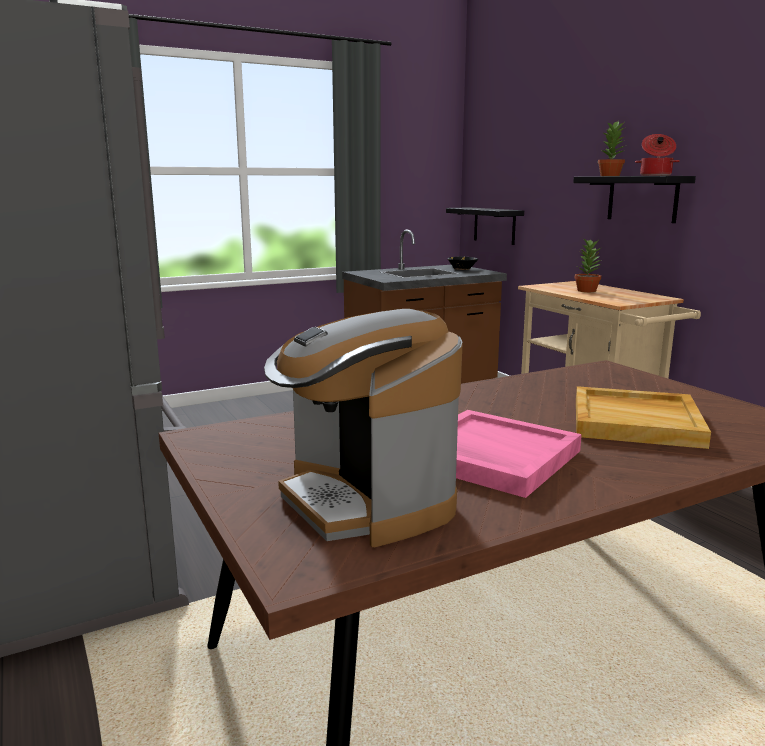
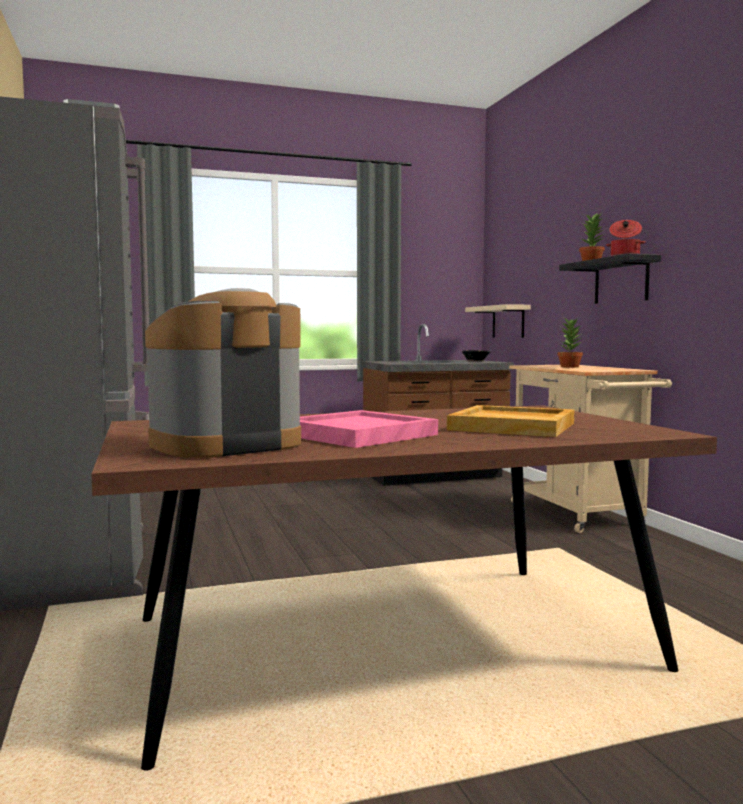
camera: 10 degrees right, 10 degrees down
(365, 502) = (225, 445): coffee machine -> coffee machine turned 75 degrees clockwise
(494, 225) = (508, 322): black shelf -> beige shelf

